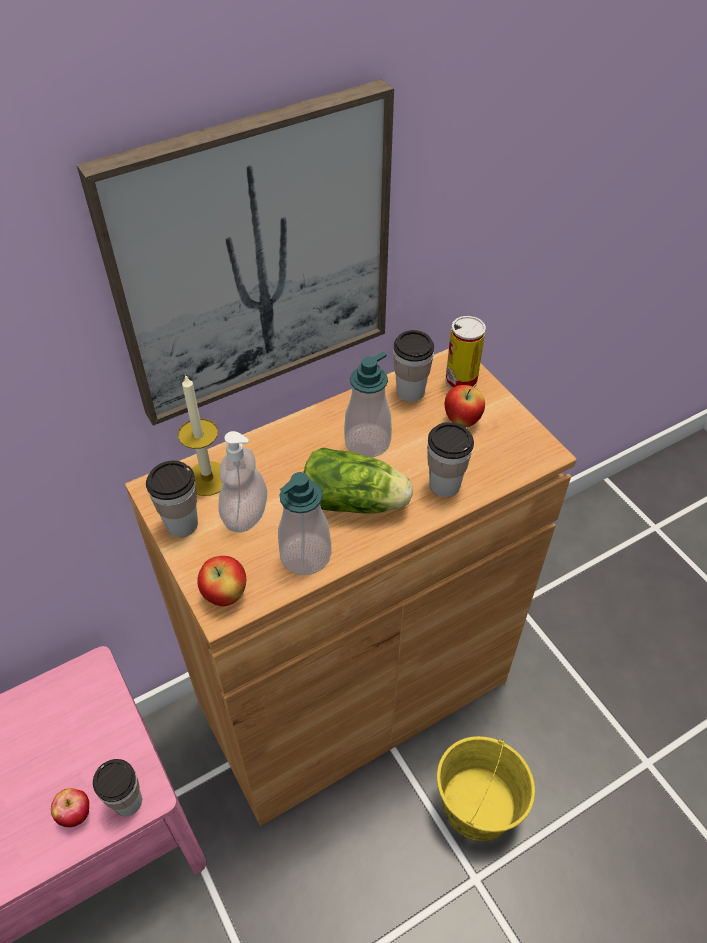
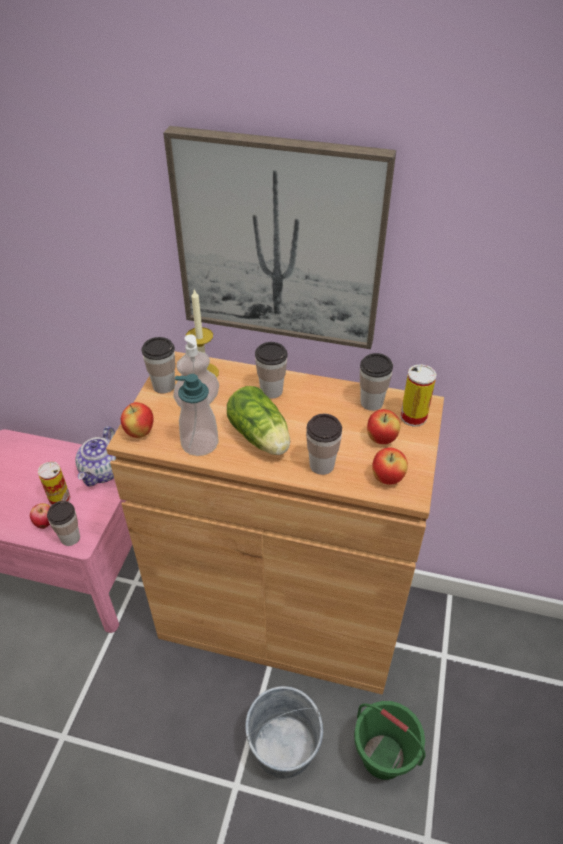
camera: 45 degrees right, 5 degrees down
(59, 773) = (59, 499): none -> can
(77, 699) = (102, 472): none -> teapot
(304, 446) = (271, 391): none -> cup
(367, 442) = (309, 412): soap dispenser -> none
(478, 803) = (284, 746): yellow bucket -> grey bucket
(511, 454) = (387, 478): none -> apple
(557, 730) = (384, 756): none -> green bucket

